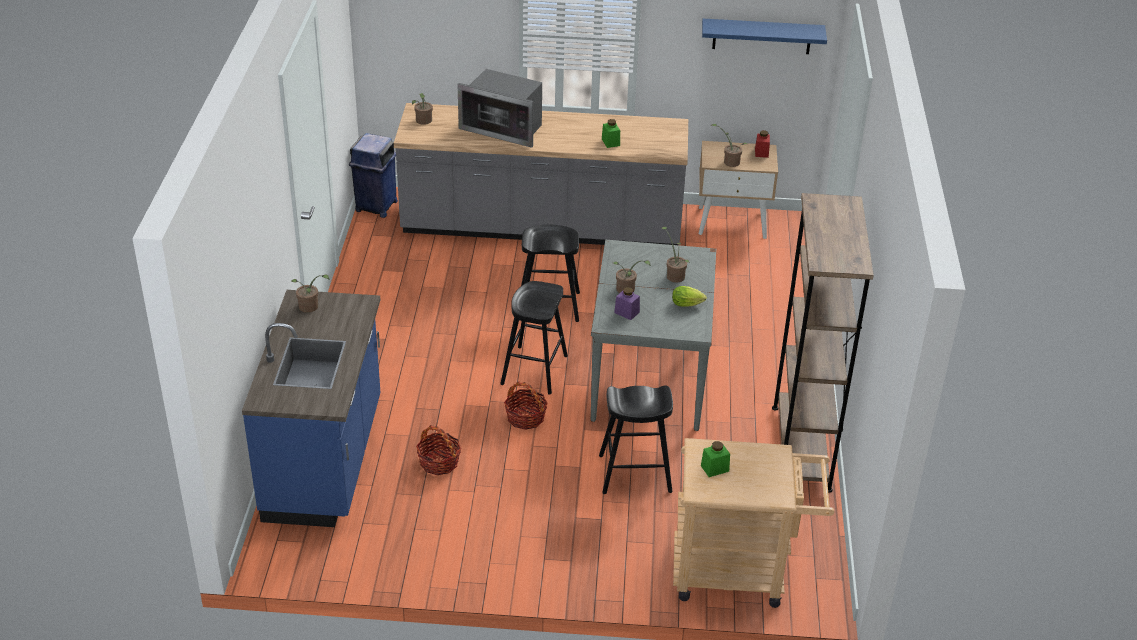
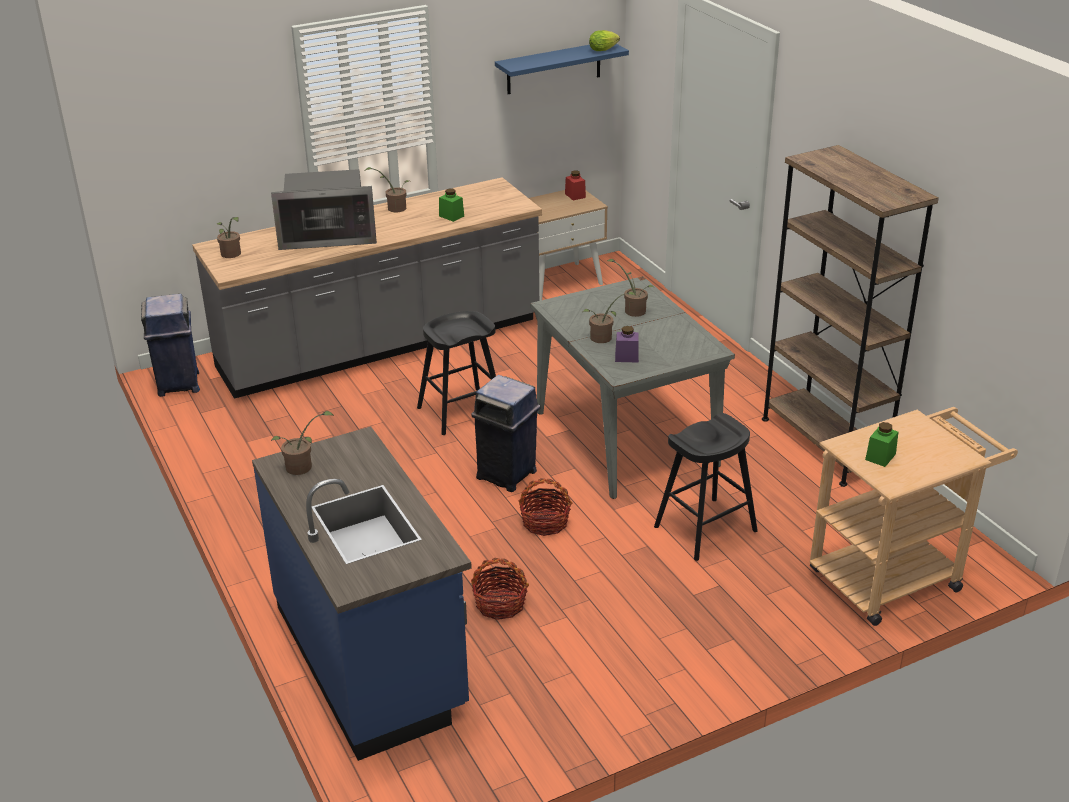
camera: 30 degrees left, 5 degrees down
(534, 370) = (507, 475): black stool -> blue trash can
(688, 304) = (675, 330): lettuce -> lettuce (604, 49)
(729, 161) = (555, 211): potted plant -> potted plant (394, 208)

